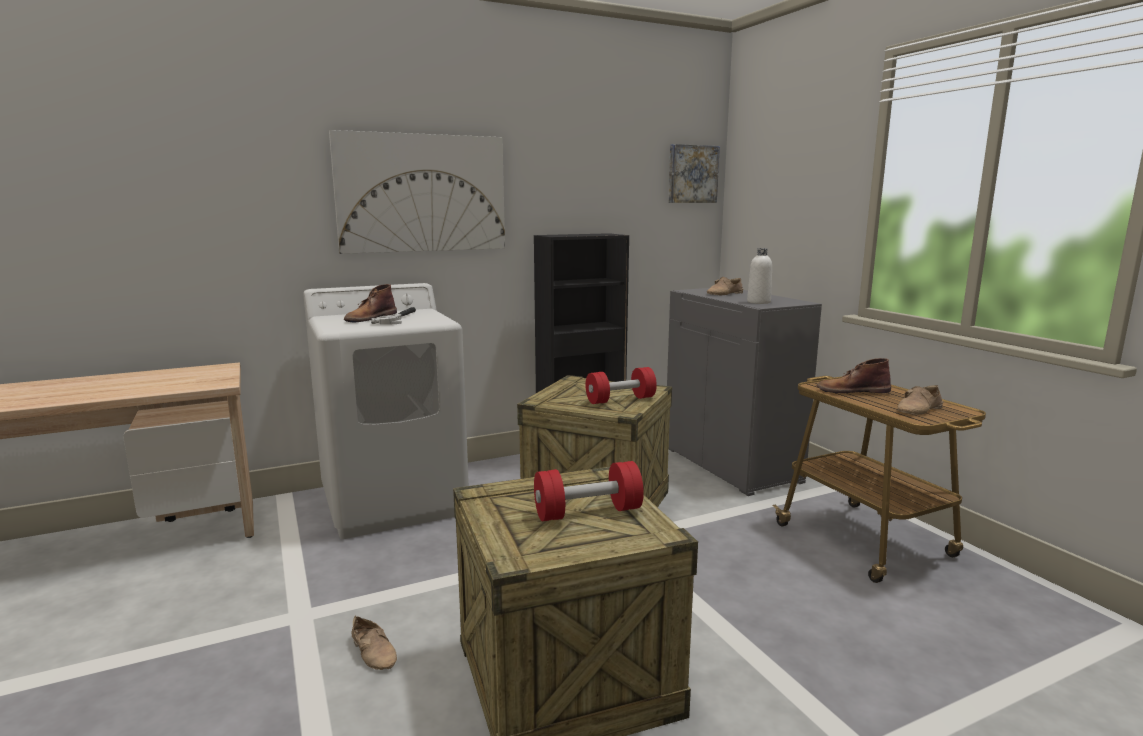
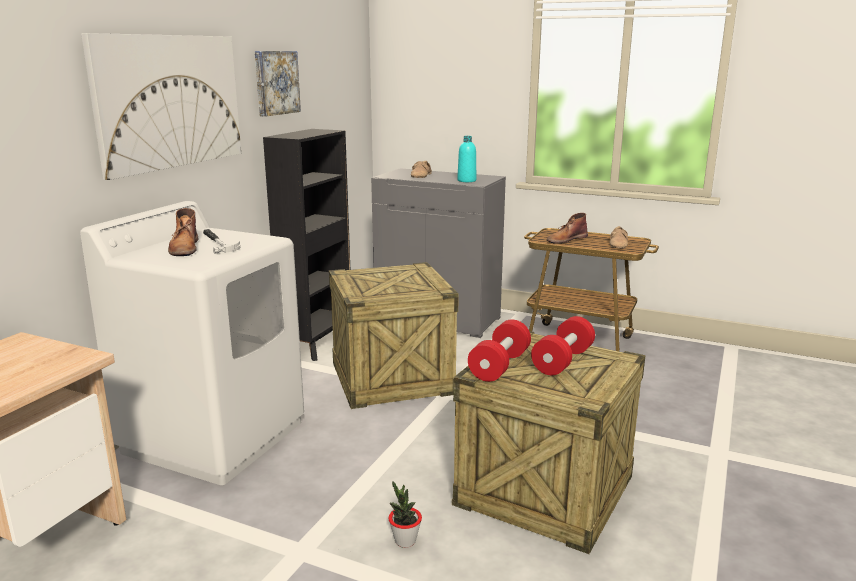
camera: 40 degrees left, 5 degrees up
(375, 651) = (405, 541): beige shoe -> potted plant
(620, 400) = (416, 281): red dumbbell -> red dumbbell (499, 366)
(692, 174) = (353, 66): picture -> picture (275, 82)
(758, 302) = (466, 180): white bottle -> turquoise bottle

